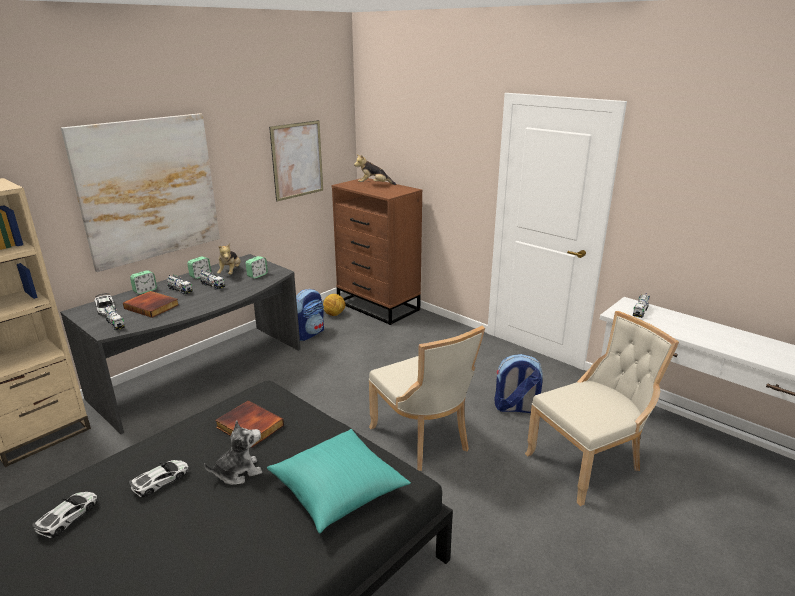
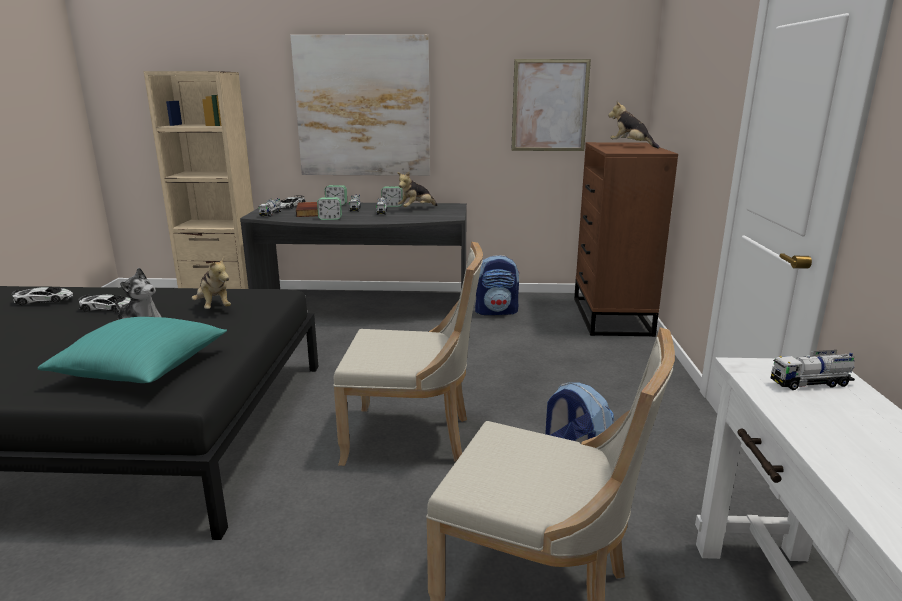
camera: 50 degrees right, 5 degrees down
(248, 427) = (214, 307): book -> plush toy
(257, 275) = (429, 215): alarm clock -> alarm clock (330, 218)
(334, 314) = (551, 307): football -> none
(423, 439) = (413, 437): beige chair -> beige chair turned 105 degrees counterclockwise

